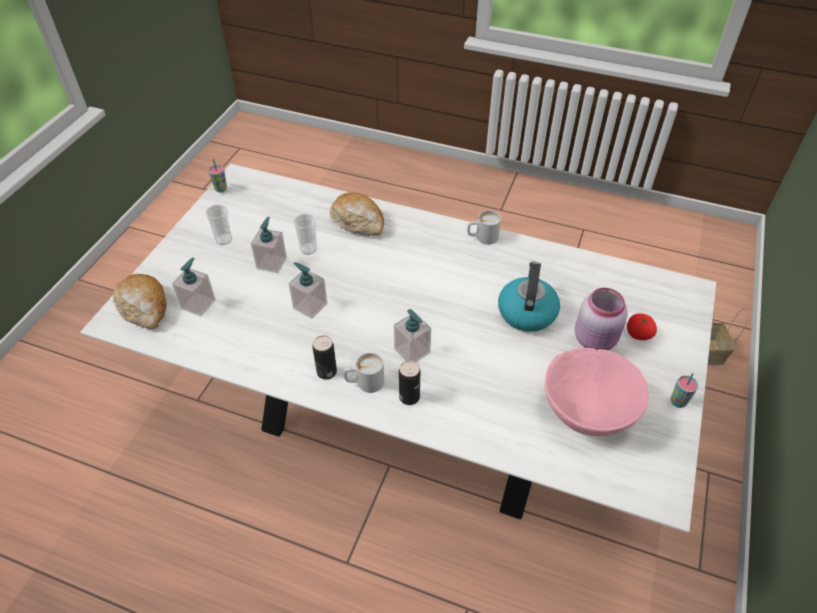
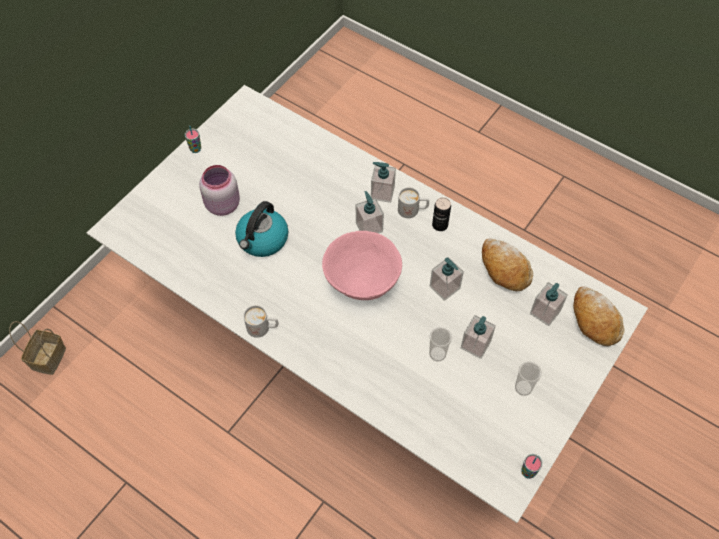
camera: 165 degrees left, 10 degrees up
(358, 221) = (379, 380): bread -> bread (504, 269)
(409, 397) = (382, 193): can -> soap dispenser
(586, 414) = (263, 155): pink bowl -> pink bowl (362, 283)
(638, 333) = (185, 202): tomato -> none

